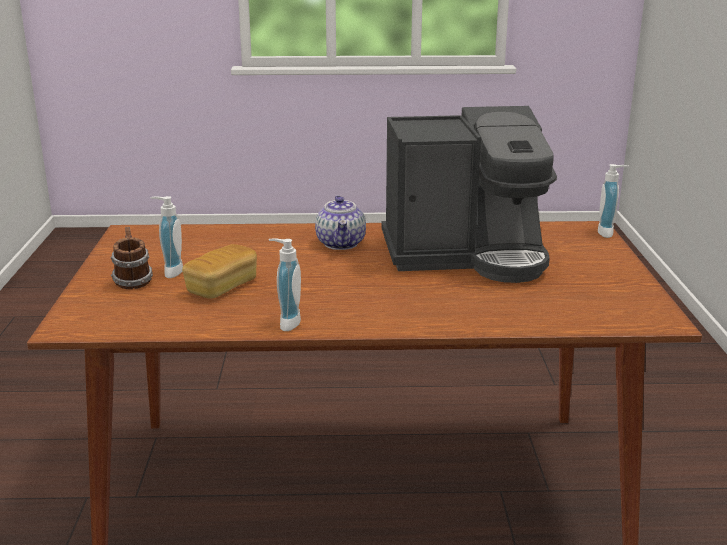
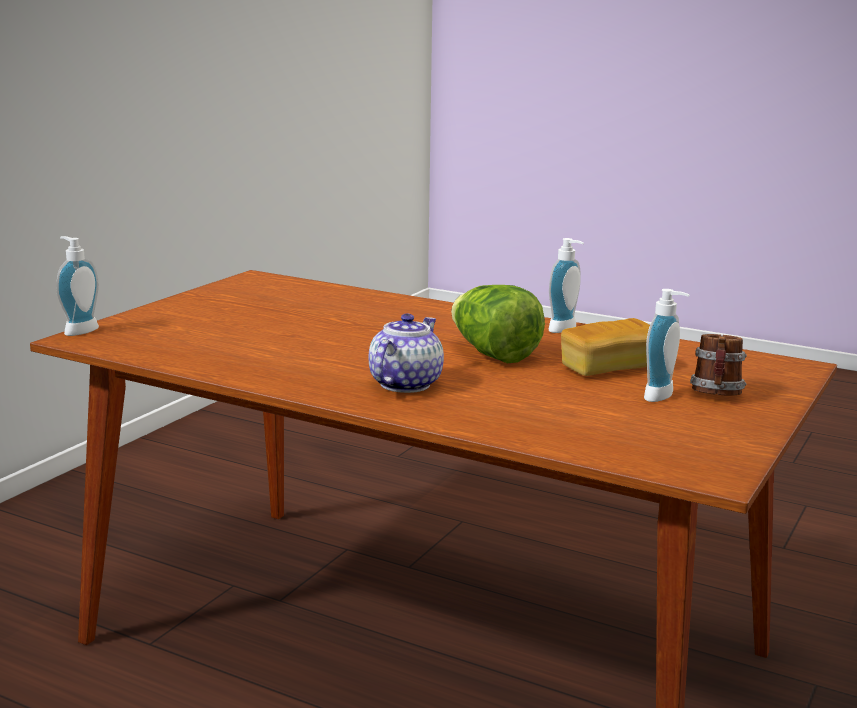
camera: 150 degrees left, 5 degrees down
(316, 280) = (493, 354): none -> lettuce
(466, 255) = (286, 343): coffee machine -> none

